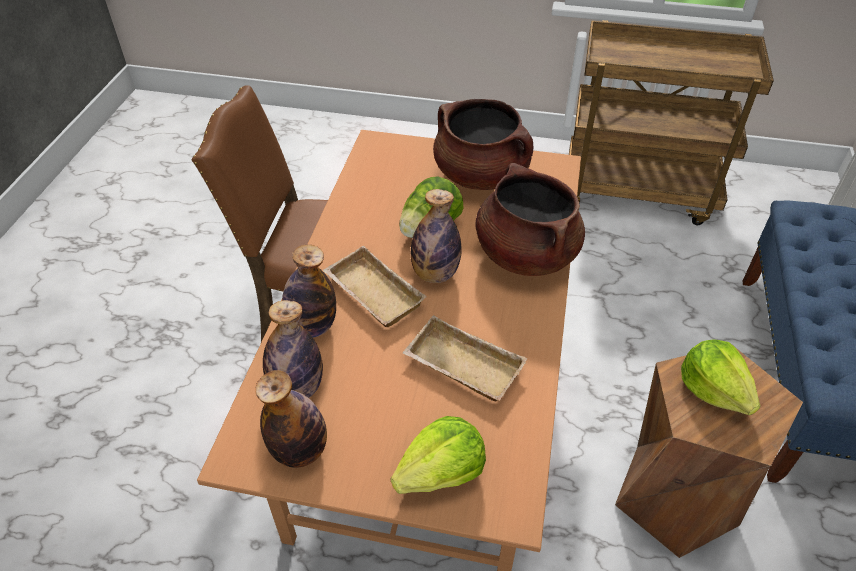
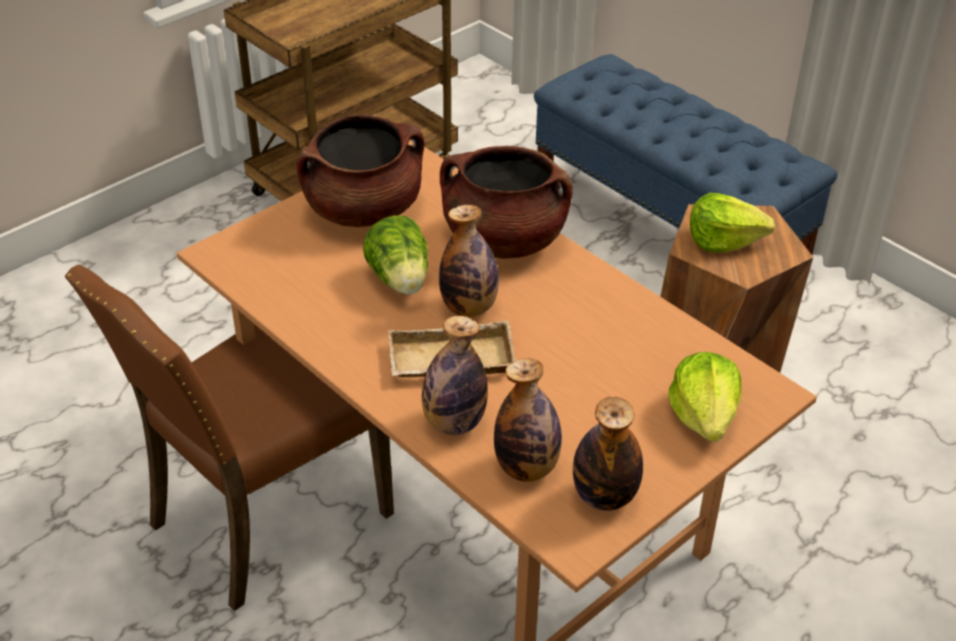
camera: 55 degrees left, 5 degrees down
(460, 366) = (600, 348): beige tray -> none

